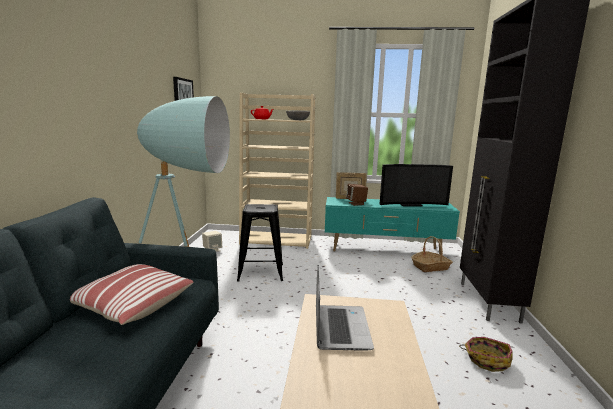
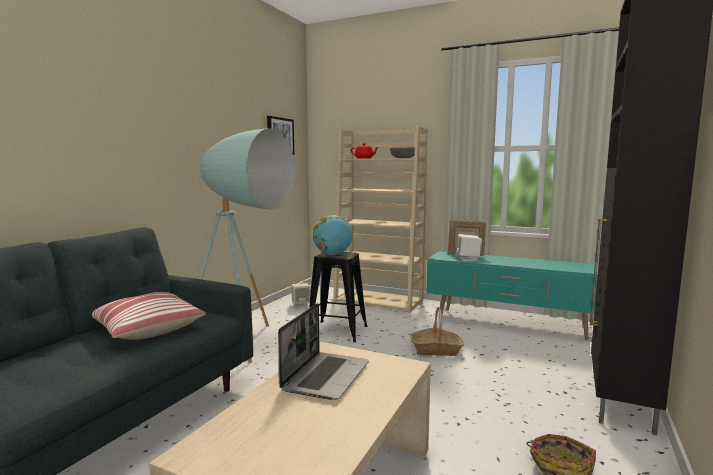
camera: 20 degrees right, 5 degrees down
(258, 208) = (332, 255): none -> globe
(356, 203) = (468, 259): brown speaker -> white speaker
(410, 204) = (542, 264): television -> none
(430, 267) = (562, 349): basket -> basket (436, 350)

